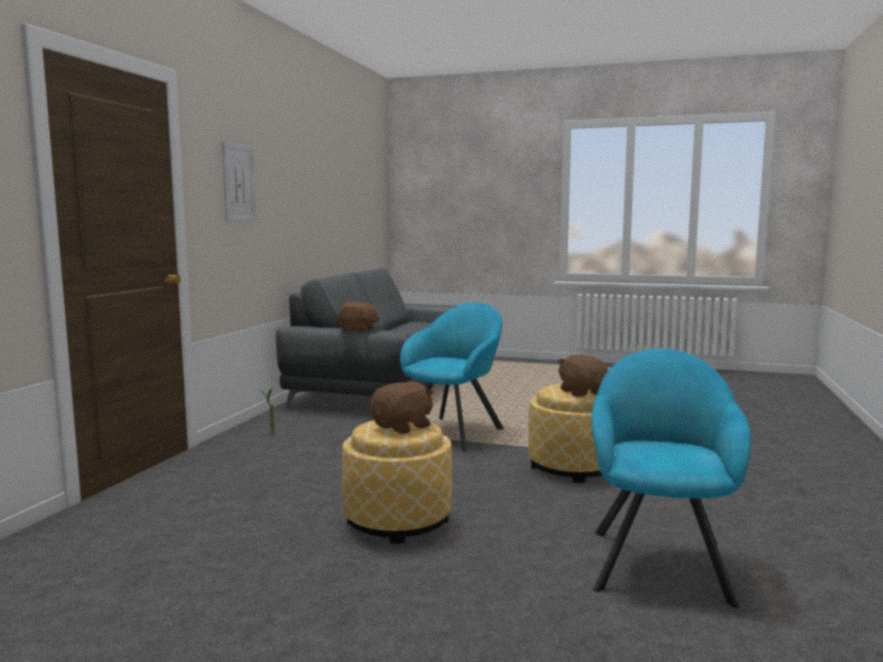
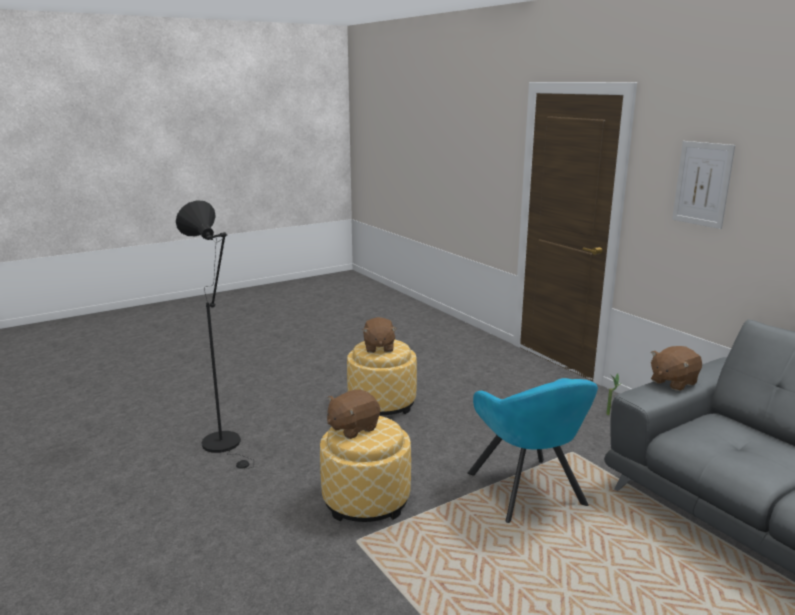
camera: 130 degrees right, 10 degrees up
(583, 392) = (352, 428): brown plush toy -> brown plush toy turned 120 degrees clockwise
(659, 560) = (226, 445): turquoise armchair -> black floor lamp

